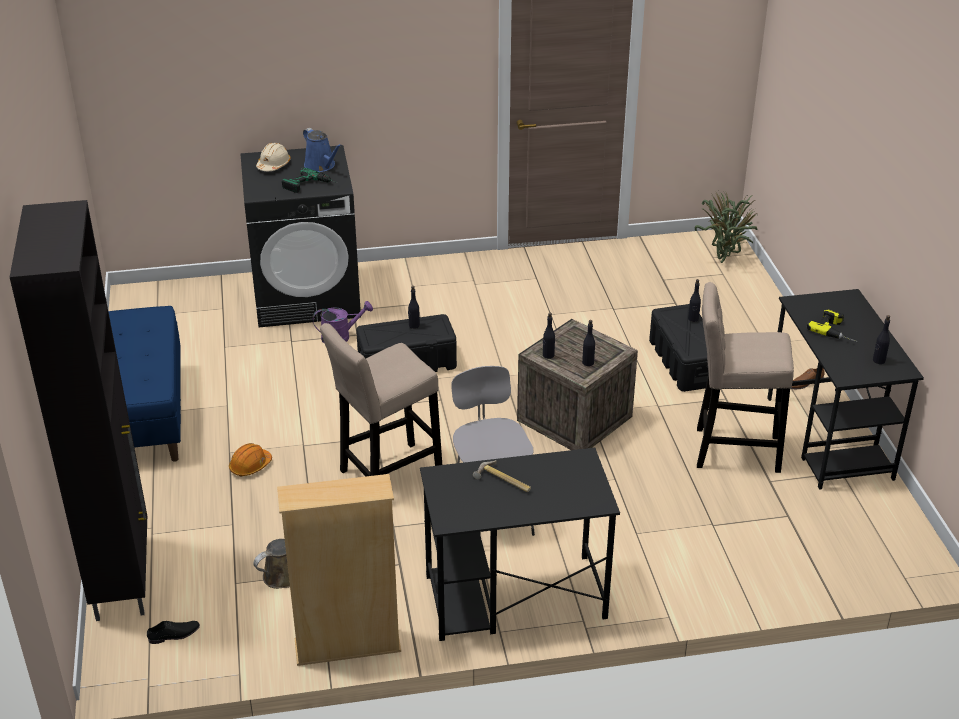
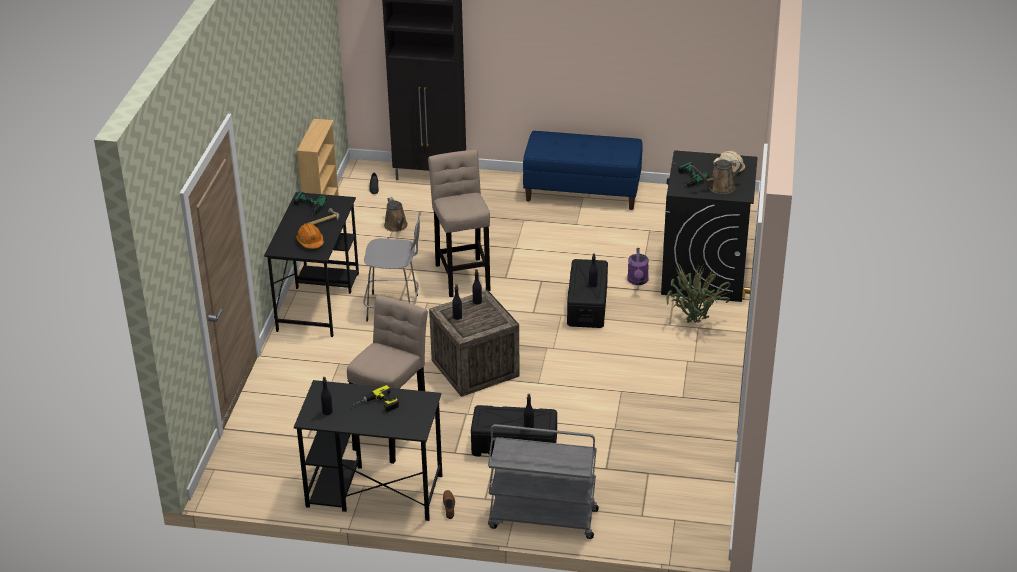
camera: 110 degrees right, 0 degrees up
(250, 466) = (504, 226): orange hard hat -> orange hard hat (310, 242)
(321, 166) = (718, 188): blue watering can -> brown watering can
(475, 506) = (307, 208): none -> power drill
(724, 258) = (669, 527): potted plant -> potted plant (694, 324)
(774, 324) = (542, 519): none -> grey cart

